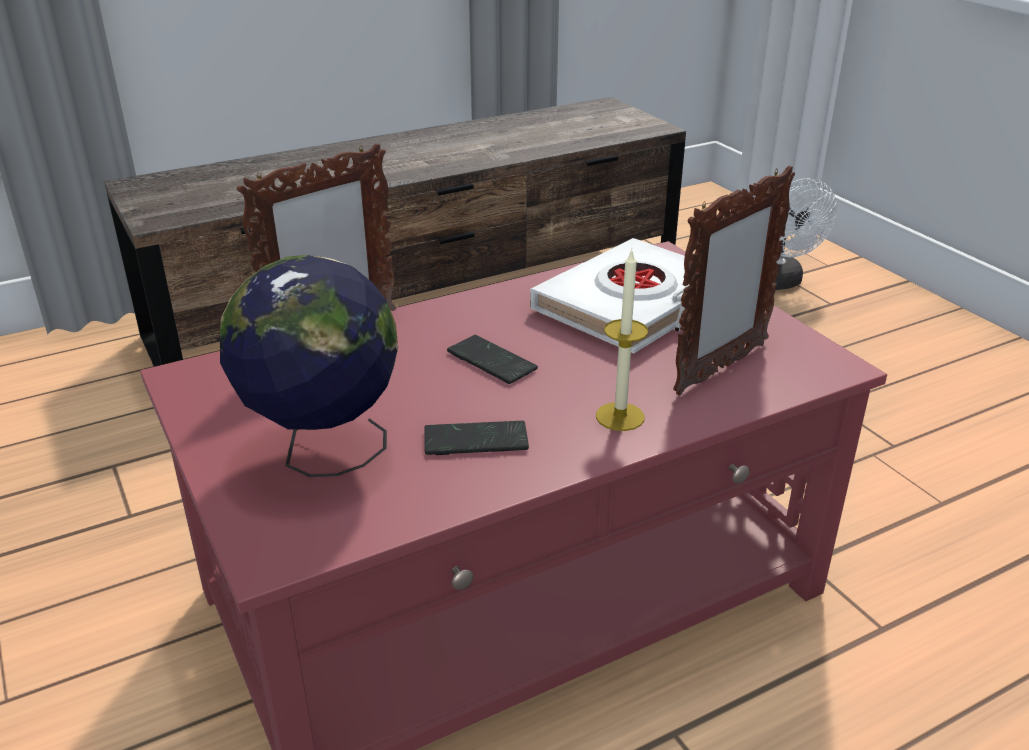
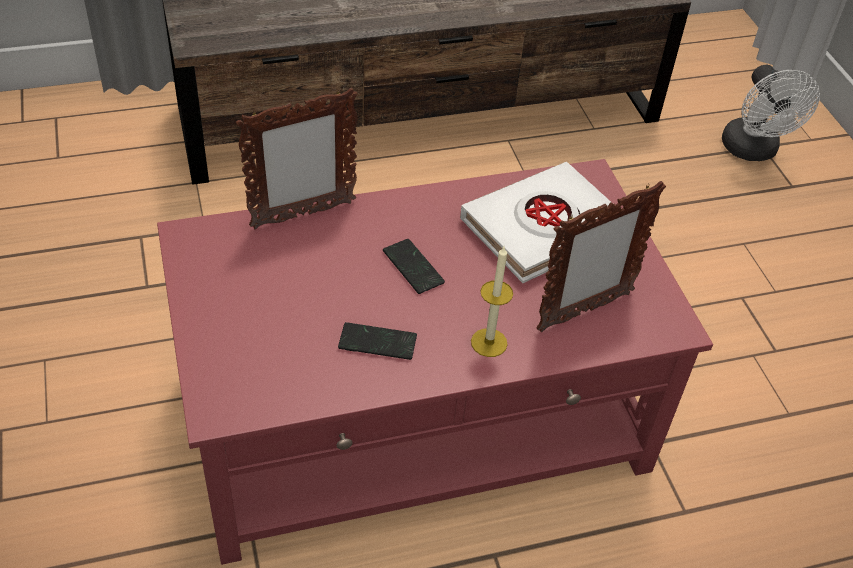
camera: 10 degrees right, 15 degrees up
(323, 452) = (269, 330): globe -> none

